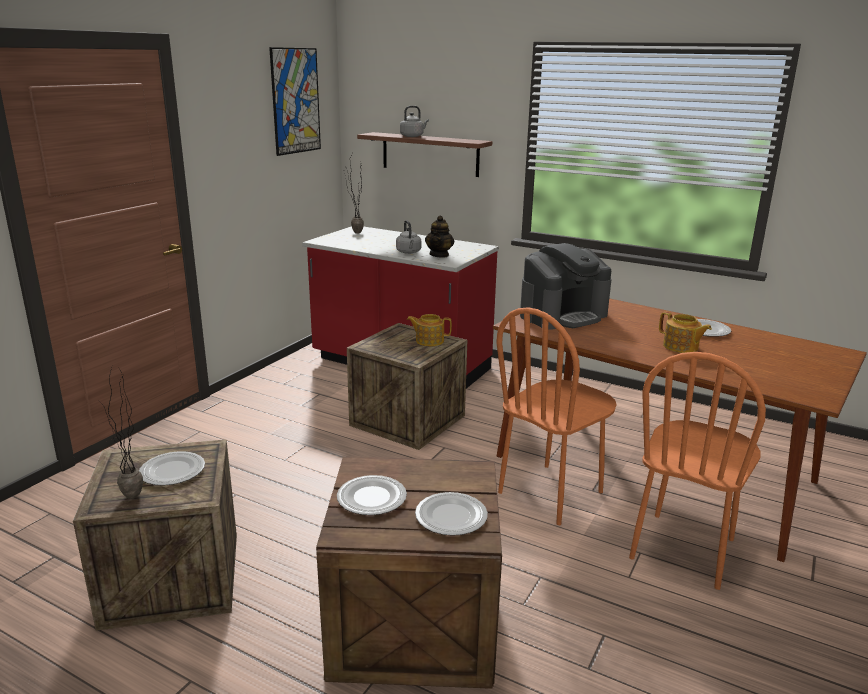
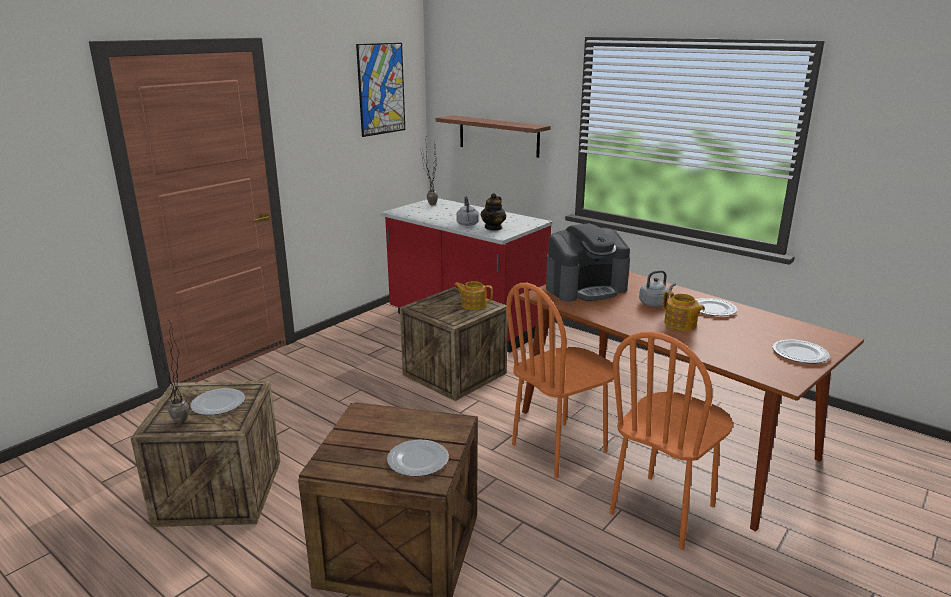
camera: 10 degrees right, 0 degrees up
(370, 498) = (359, 439): plate -> plate (799, 353)
(413, 136) = (482, 120): grey kettle -> grey kettle (654, 303)

